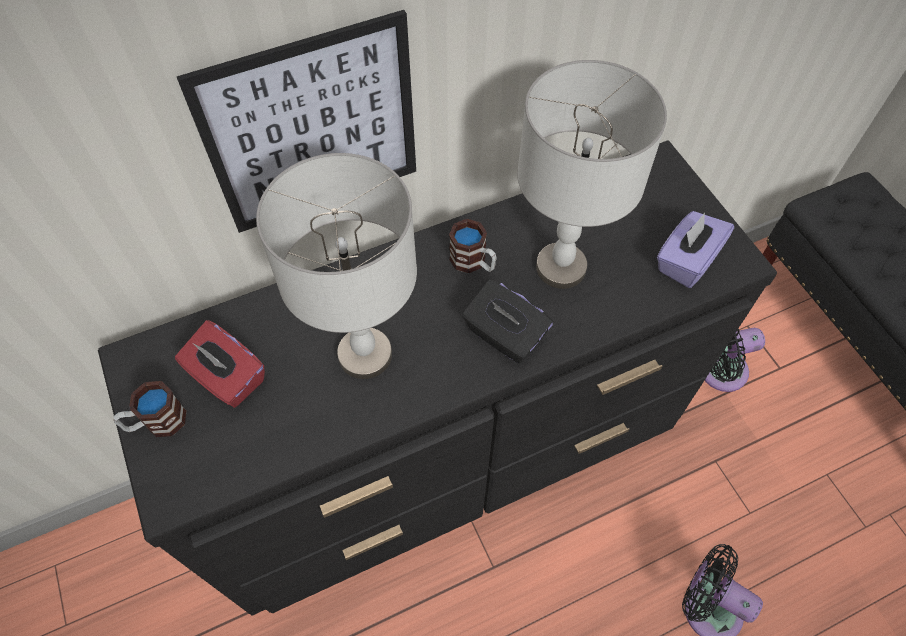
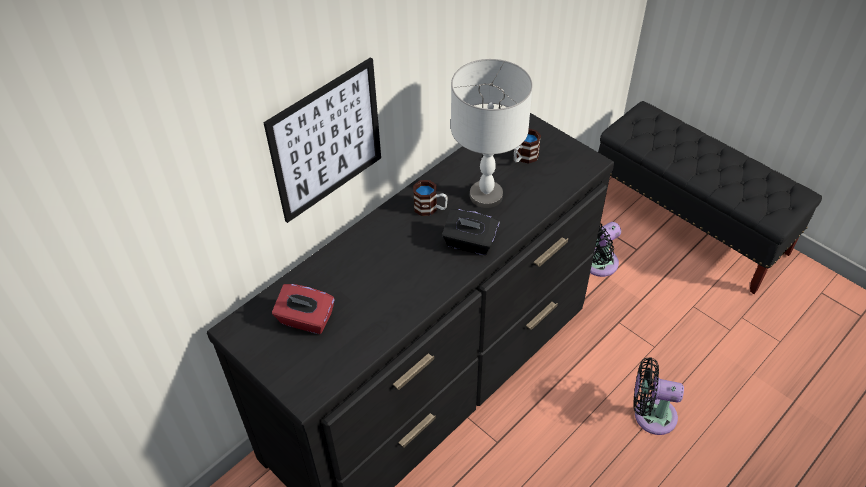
camera: 20 degrees left, 10 degrees down
(157, 422) = (273, 359): mug -> mug (524, 158)
(366, 354) = (388, 279): grey table lamp -> none
(686, 261) = (559, 170): purple tissue box -> none

